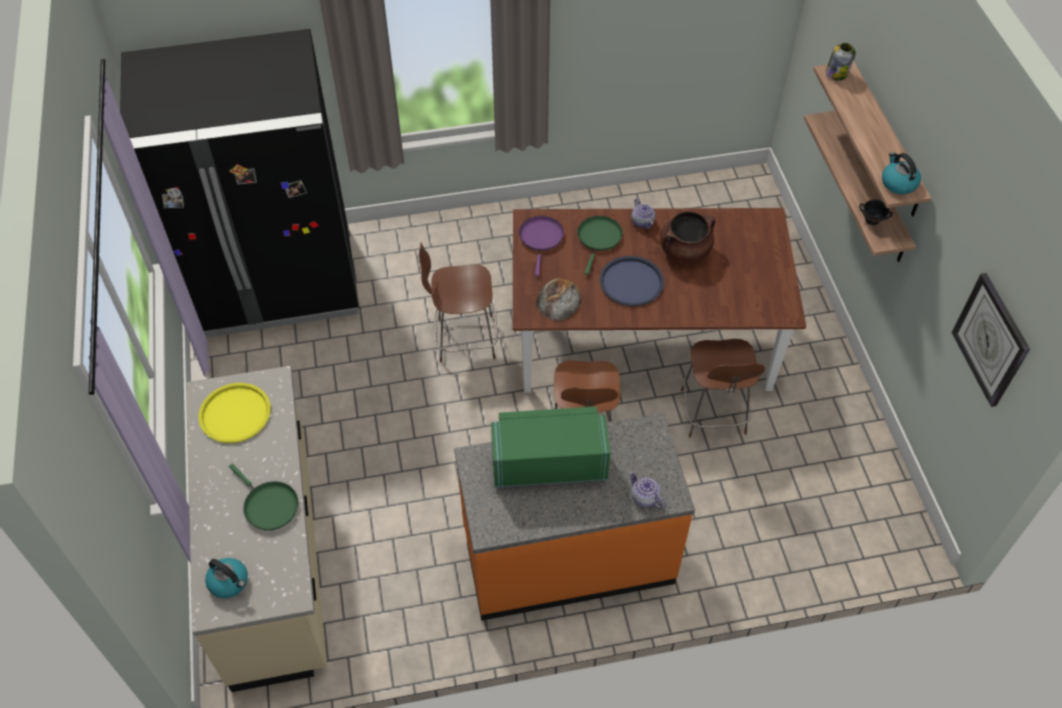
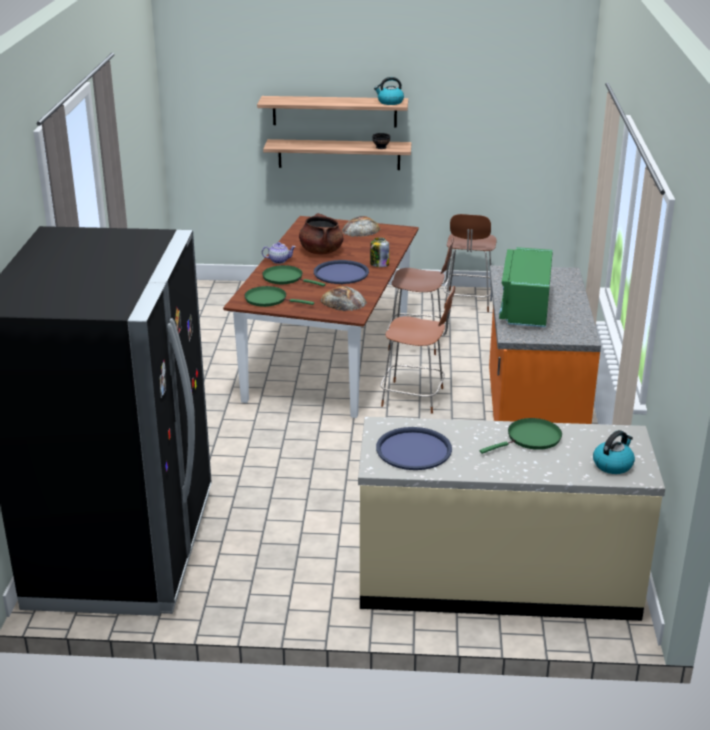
camera: 75 degrees left, 25 degrees down
(235, 413) = (413, 450): yellow tray -> blue tray
(463, 339) = (277, 440): brown chair -> brown chair (468, 302)
(541, 238) = (269, 299): purple frying pan -> green frying pan
(644, 497) = (565, 281): teapot -> none
(767, 272) = (361, 229): none -> bread
(837, 73) = (270, 100): jar -> jar (379, 264)
(991, 340) = (517, 119): wall clock -> none

